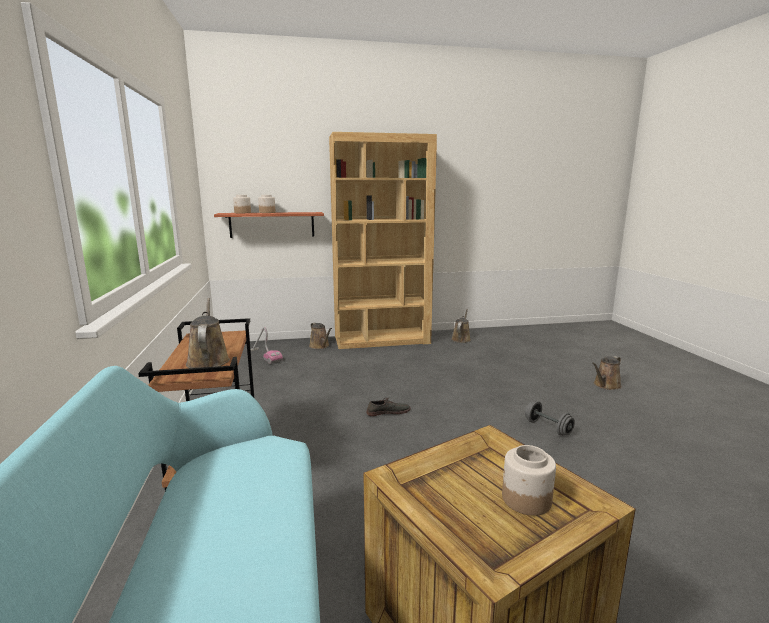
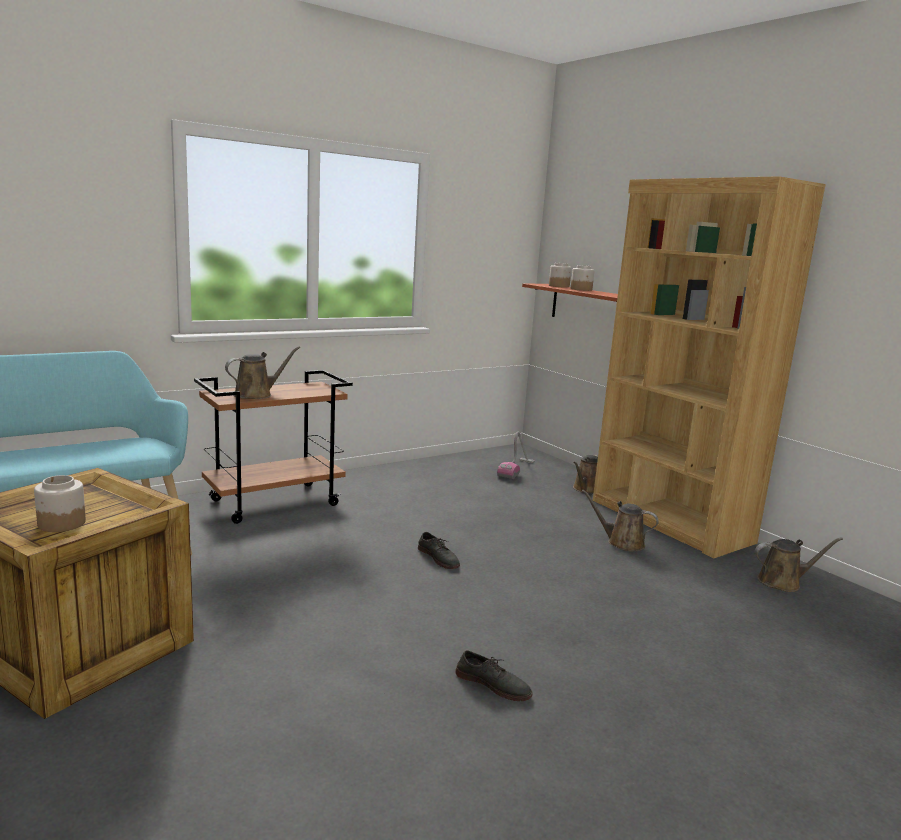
camera: 65 degrees right, 0 degrees up
(548, 428) = (493, 684): grey dumbbell -> grey shoe
(605, 385) = (765, 766): brown watering can -> brown watering can (622, 543)

